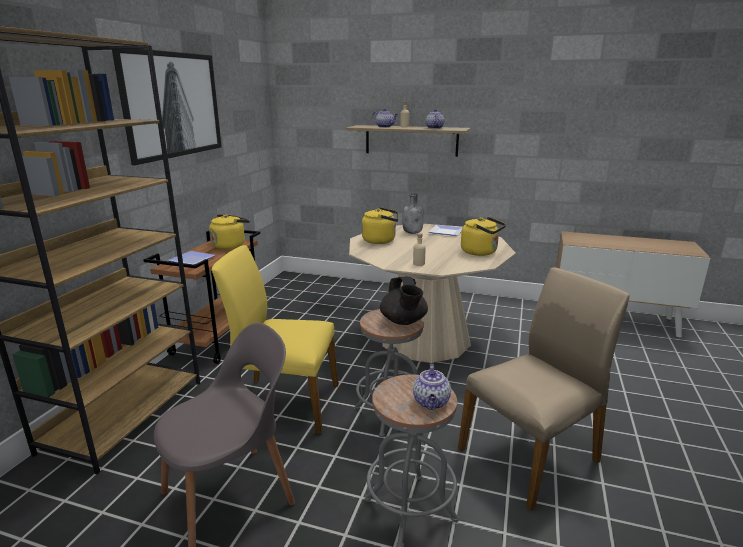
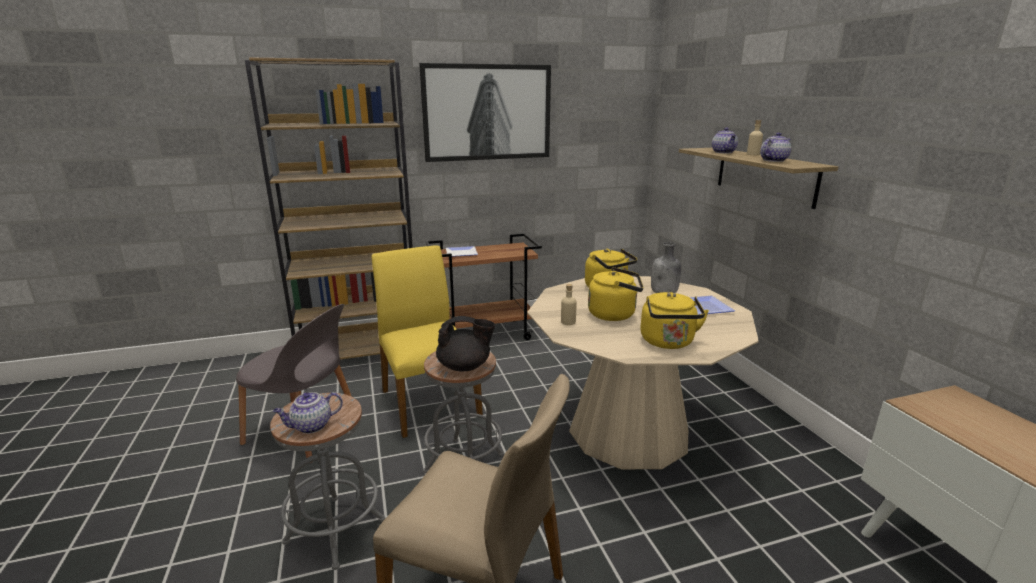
camera: 55 degrees right, 0 degrees up
(230, 245) = (510, 251): yellow kettle -> yellow kettle (614, 314)
(403, 321) = (465, 366): black teapot -> black teapot turned 135 degrees counterclockwise

